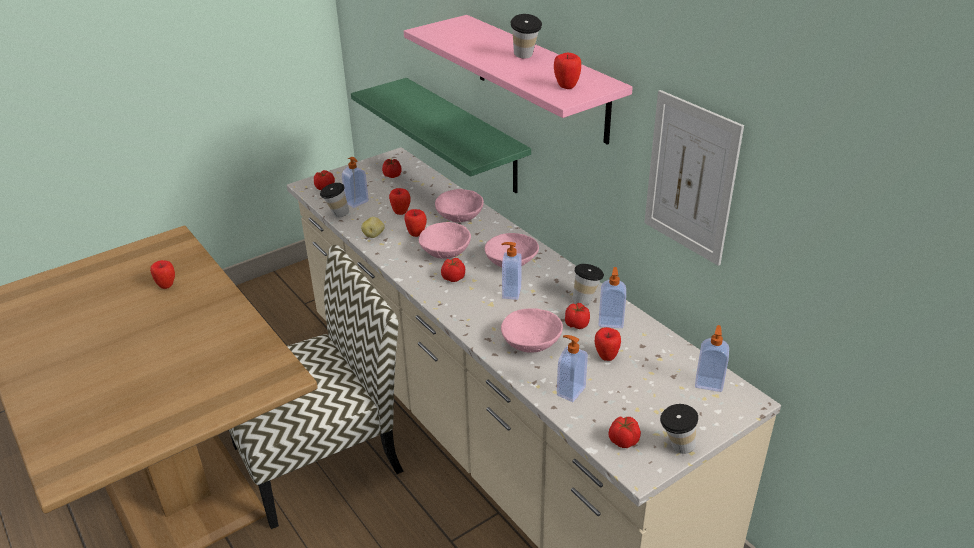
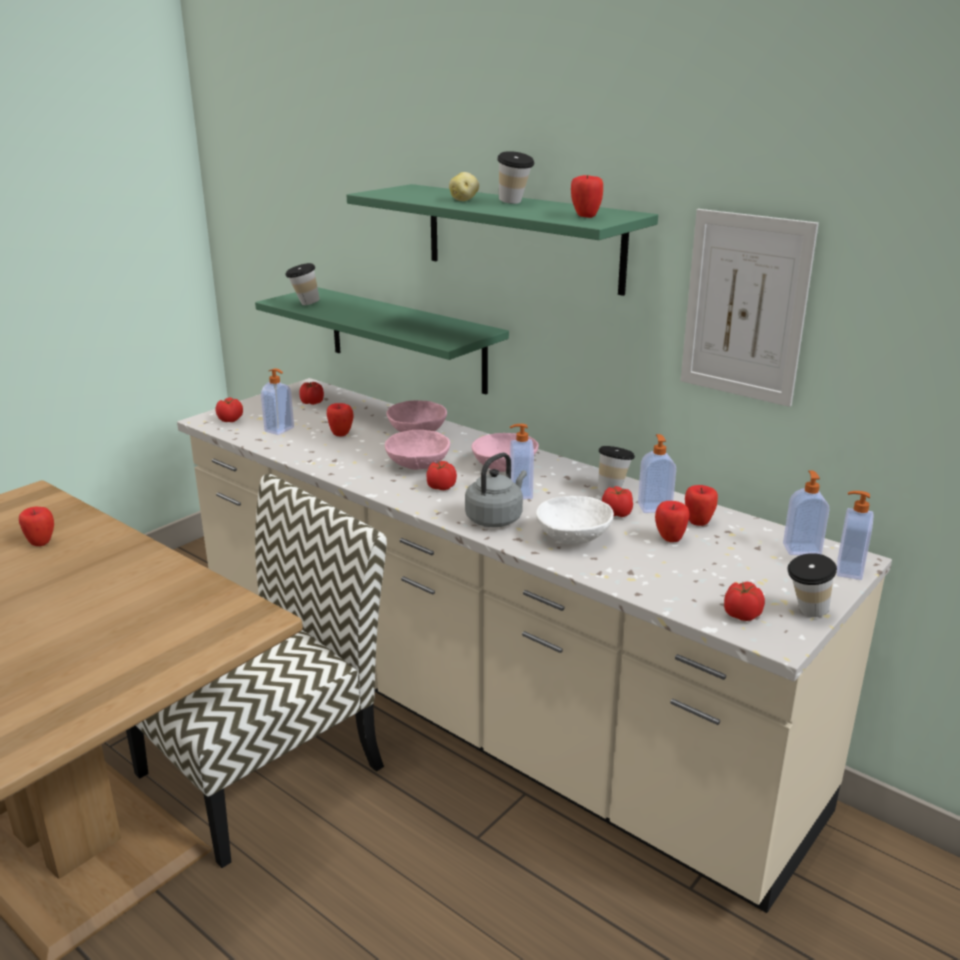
camera: 15 degrees left, 10 degrees down
(336, 215) = (258, 443): cup -> cup (304, 304)
(374, 235) = (317, 457): potato -> potato (464, 200)
(416, 234) = (371, 451): apple -> apple (698, 522)
(481, 316) = (496, 518): none -> grey kettle
(532, 343) = (574, 537): pink bowl -> white bowl
(540, 78) = (522, 237): pink shelf -> green shelf
(570, 391) = (648, 576): soap dispenser -> soap dispenser (847, 570)

